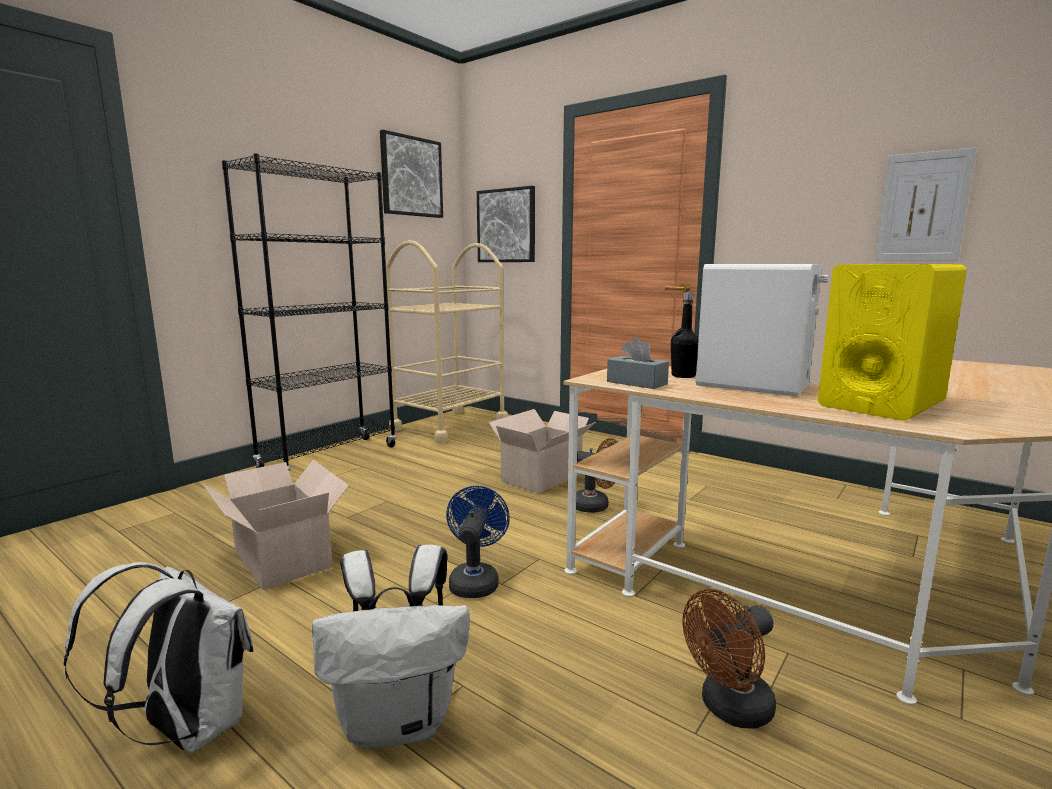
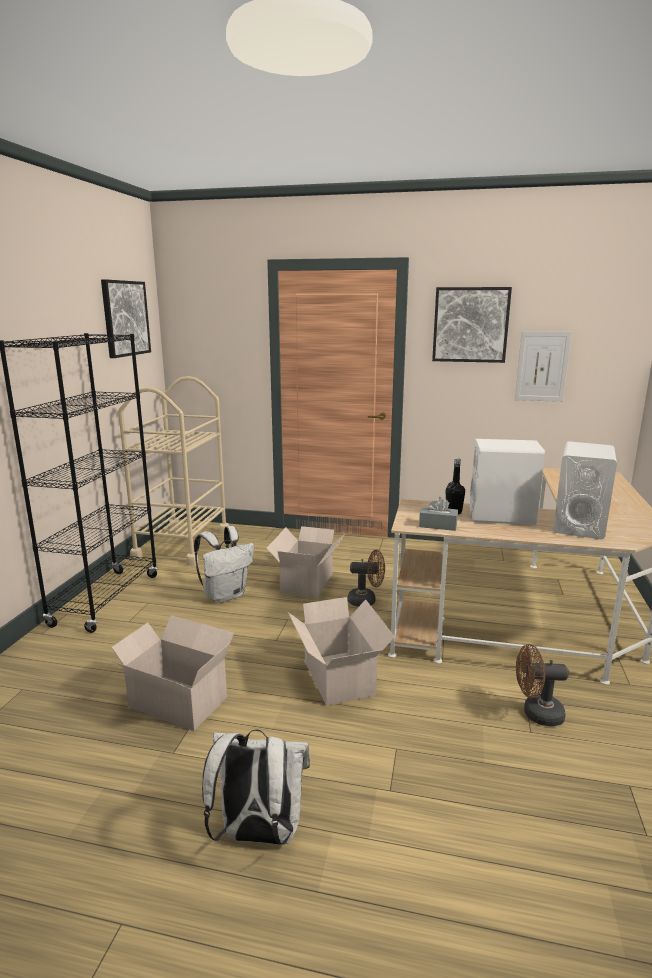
camera: 25 degrees left, 5 degrees up
(400, 720) = (381, 780): white backpack -> white backpack (225, 595)
(475, 580) = (339, 679): blue fan -> cardboard box
(506, 226) = (211, 358): picture -> picture (470, 325)
(729, 709) = (536, 714): brown fan -> brown fan turned 60 degrees clockwise
(881, 404) = (578, 525): yellow speaker -> white speaker

